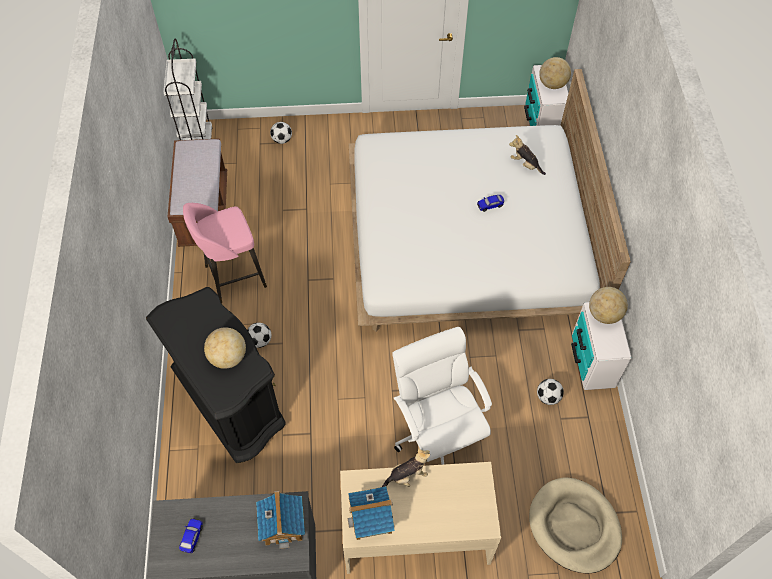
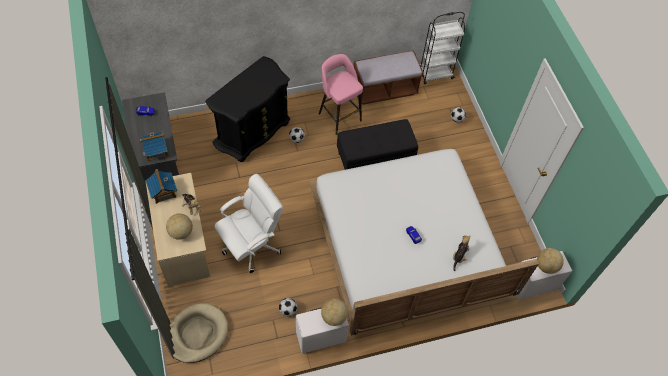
camera: 75 degrees right, 0 degrees up
(228, 357) = (243, 97): globe -> globe (181, 232)
(322, 247) = (374, 158): none -> black bench

